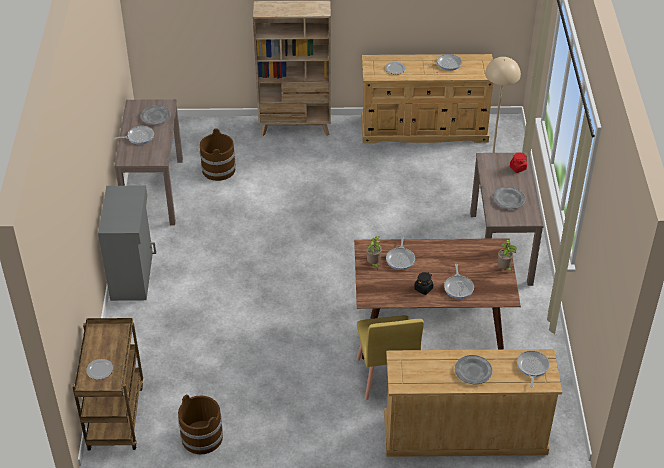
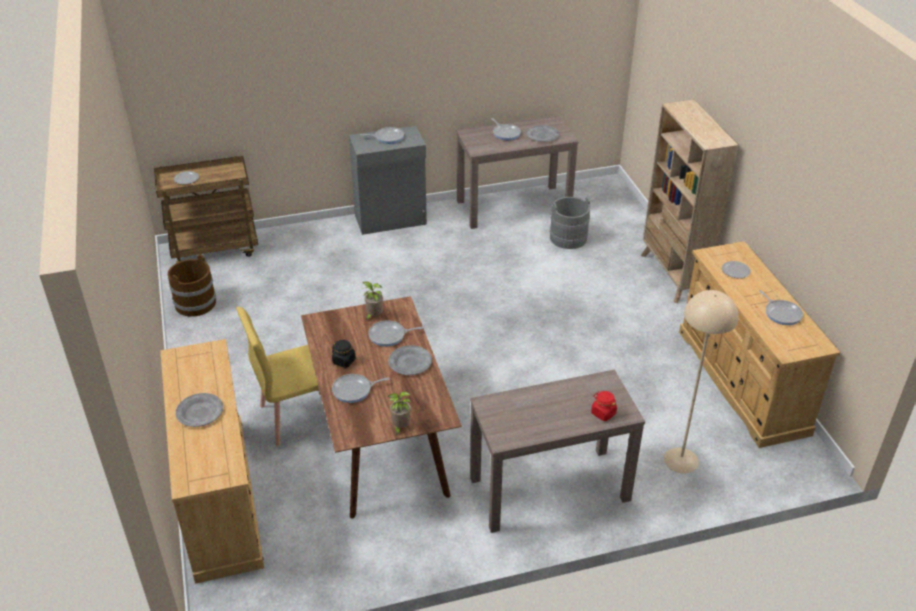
camera: 75 degrees right, 5 degrees down
(218, 169) = (568, 238): brown bucket -> grey bucket
(509, 199) = (532, 412): grey plate -> grey plate (410, 363)
(532, 367) = (212, 465): frying pan -> frying pan (387, 137)

